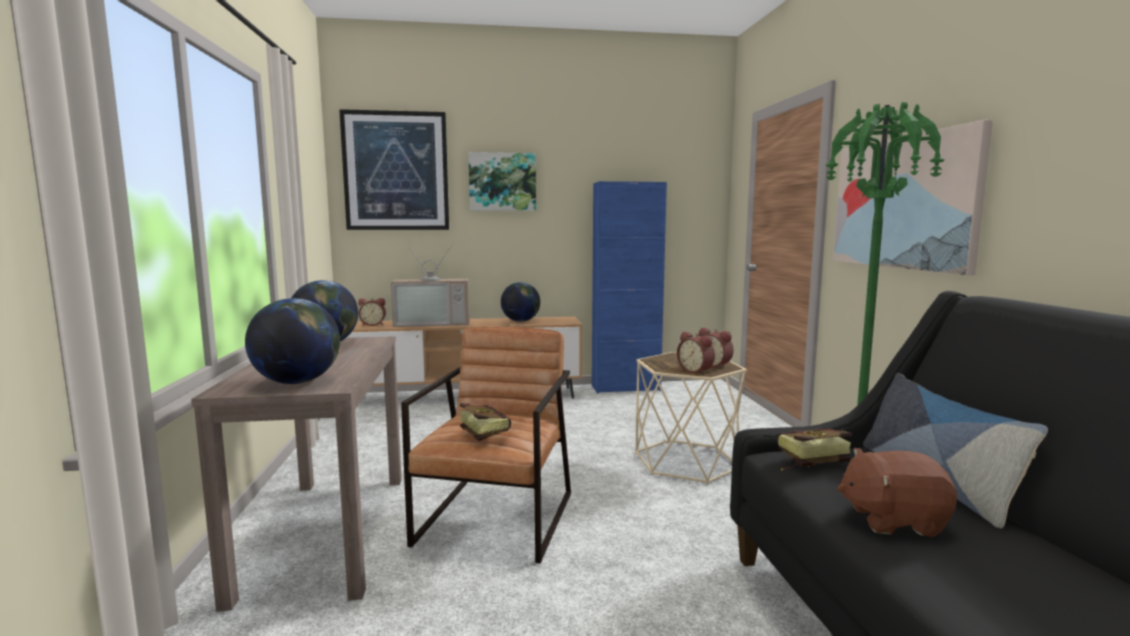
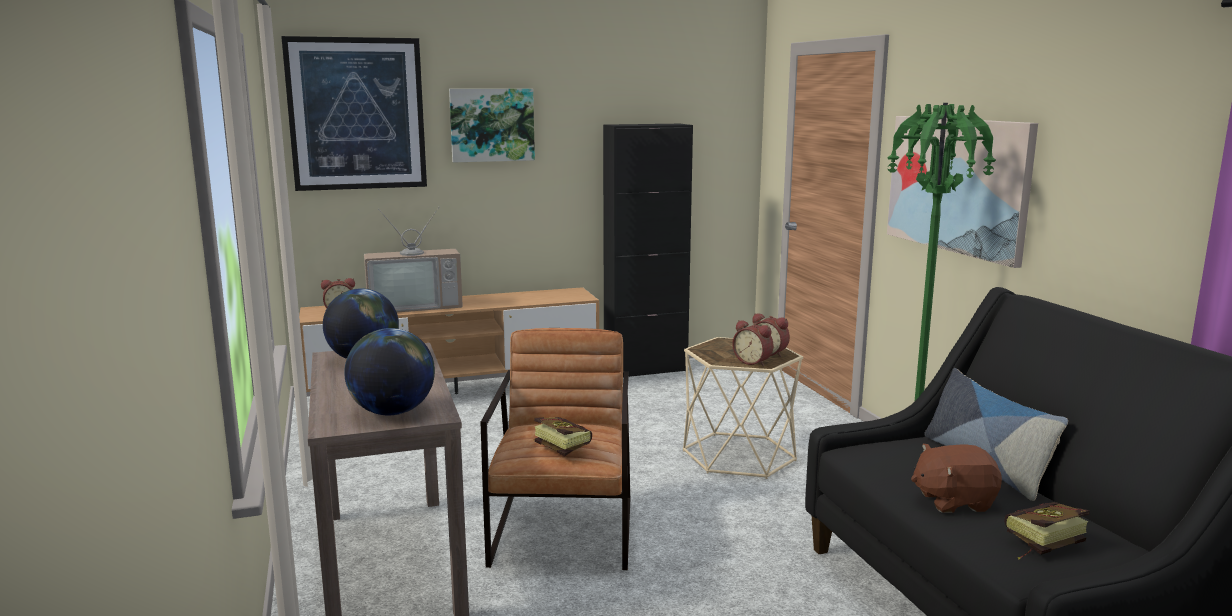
camera: 10 degrees left, 5 degrees up
(520, 321) = (522, 298): globe -> none
(625, 388) = (645, 370): blue cabinet -> black cabinet
(806, 462) = (877, 455): book -> book (1038, 545)

